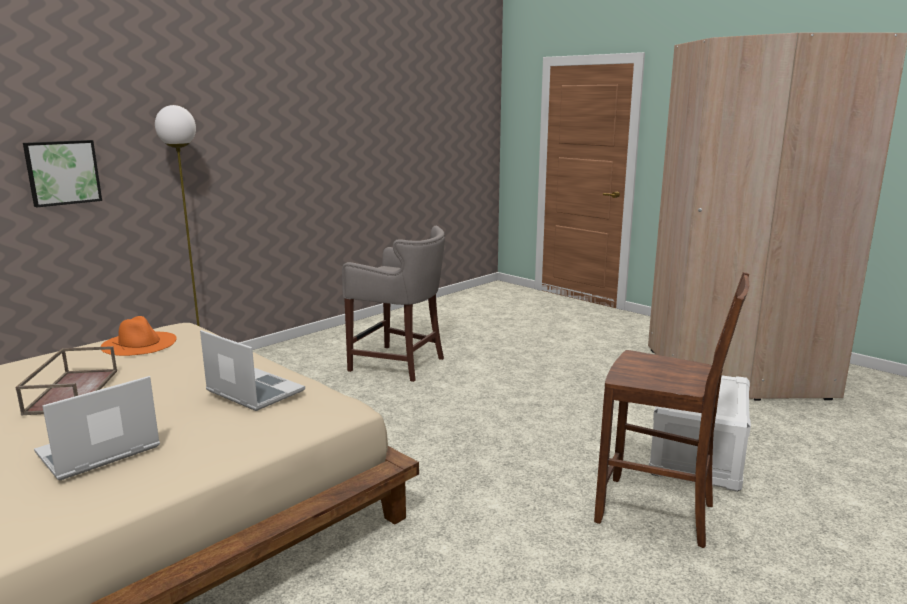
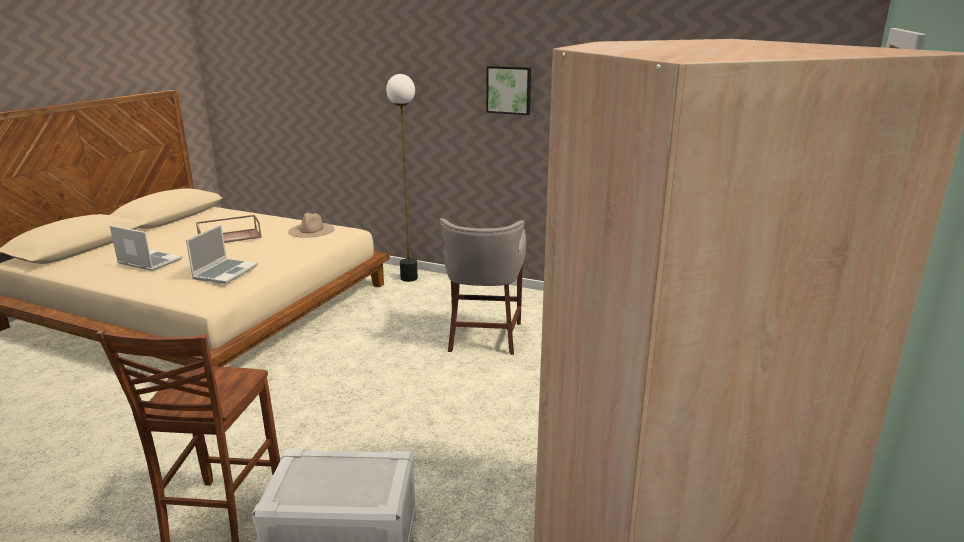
camera: 70 degrees right, 5 degrees up
(62, 172) = (357, 113): picture -> picture (509, 90)
(139, 343) = (311, 230): orange hat -> beige hat

